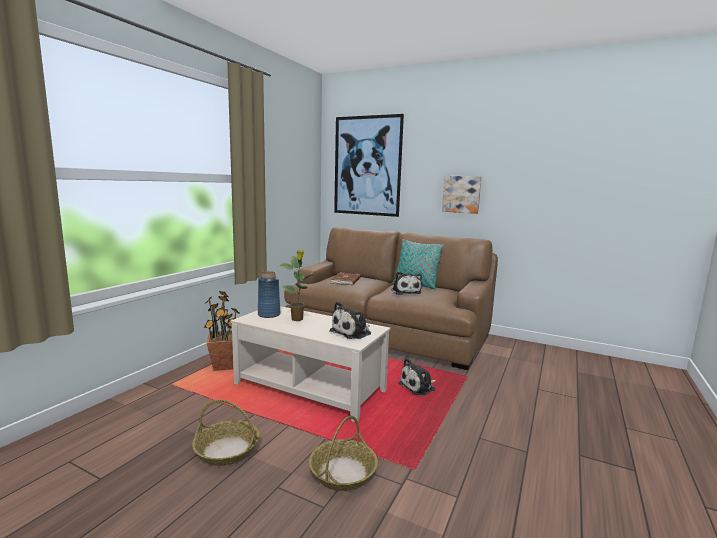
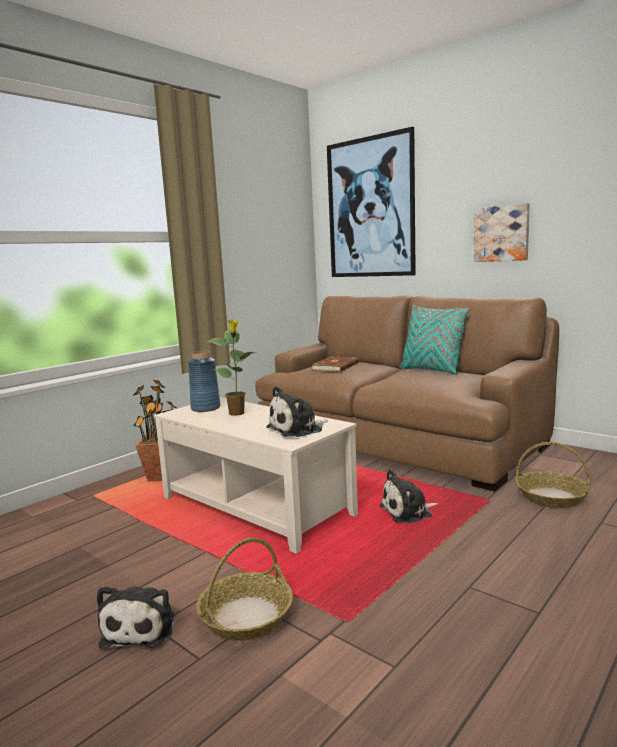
camera: 15 degrees right, 0 degrees up
(227, 450) = (117, 576): basket -> basket (551, 497)
(405, 292) = (410, 379): plush toy -> plush toy (141, 628)

